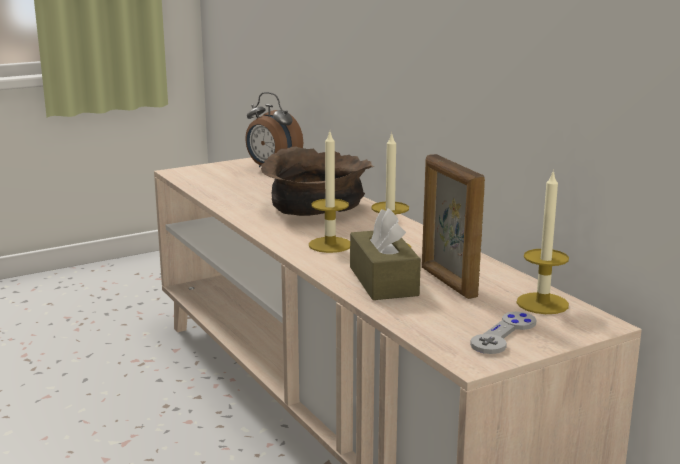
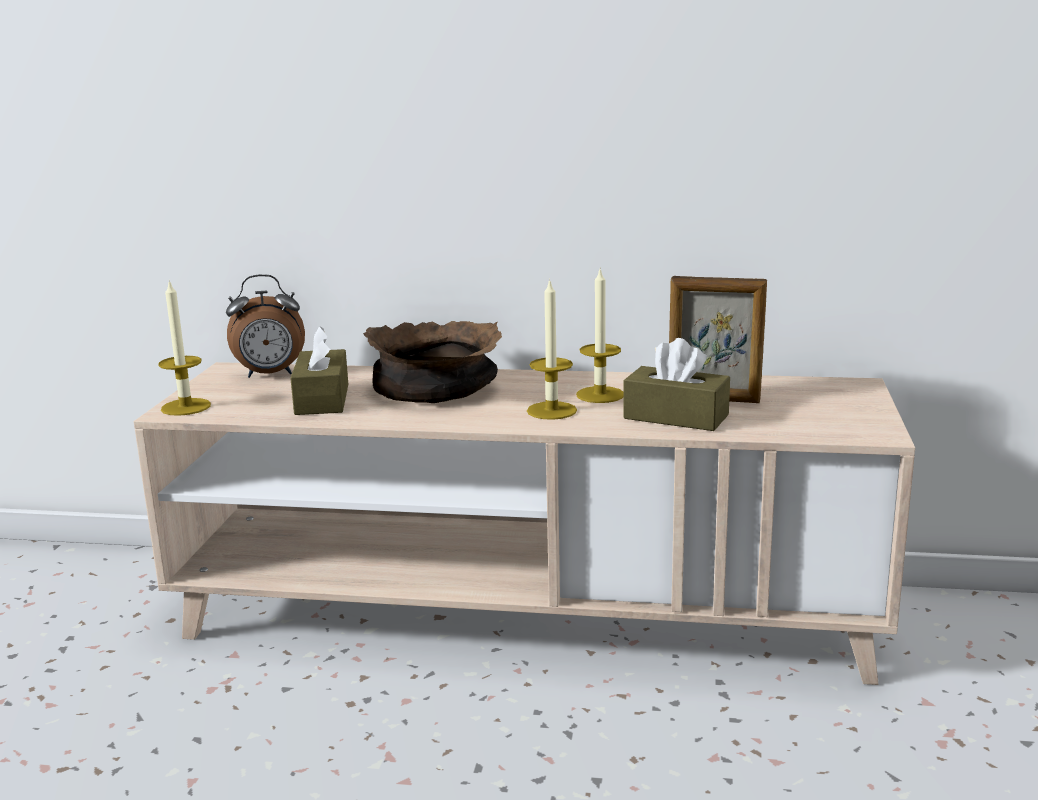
camera: 50 degrees left, 0 degrees up
(250, 190) = (322, 399): none -> brown tissue box
(503, 335) = (844, 413): grey game controller -> none
(542, 303) = (800, 387): candle -> candle (186, 407)

